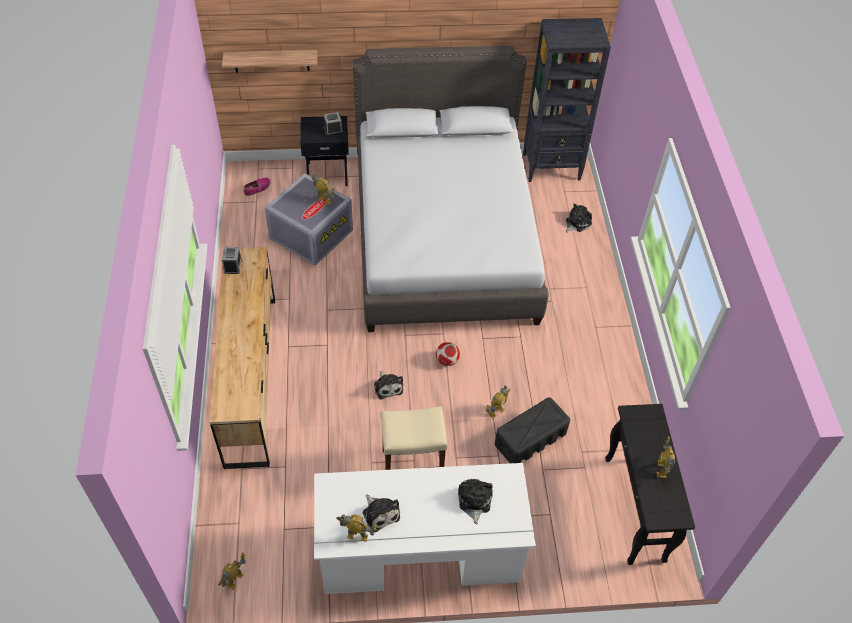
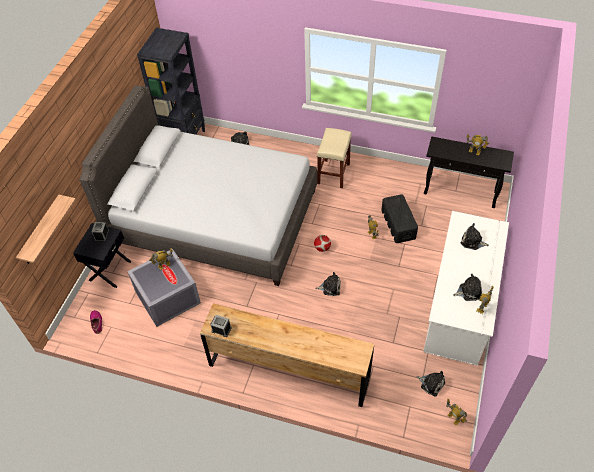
camera: 65 degrees left, 0 degrees up
(279, 541) = (431, 384): none -> plush toy
(413, 464) = (396, 290): beige stool -> beige stool (333, 173)

